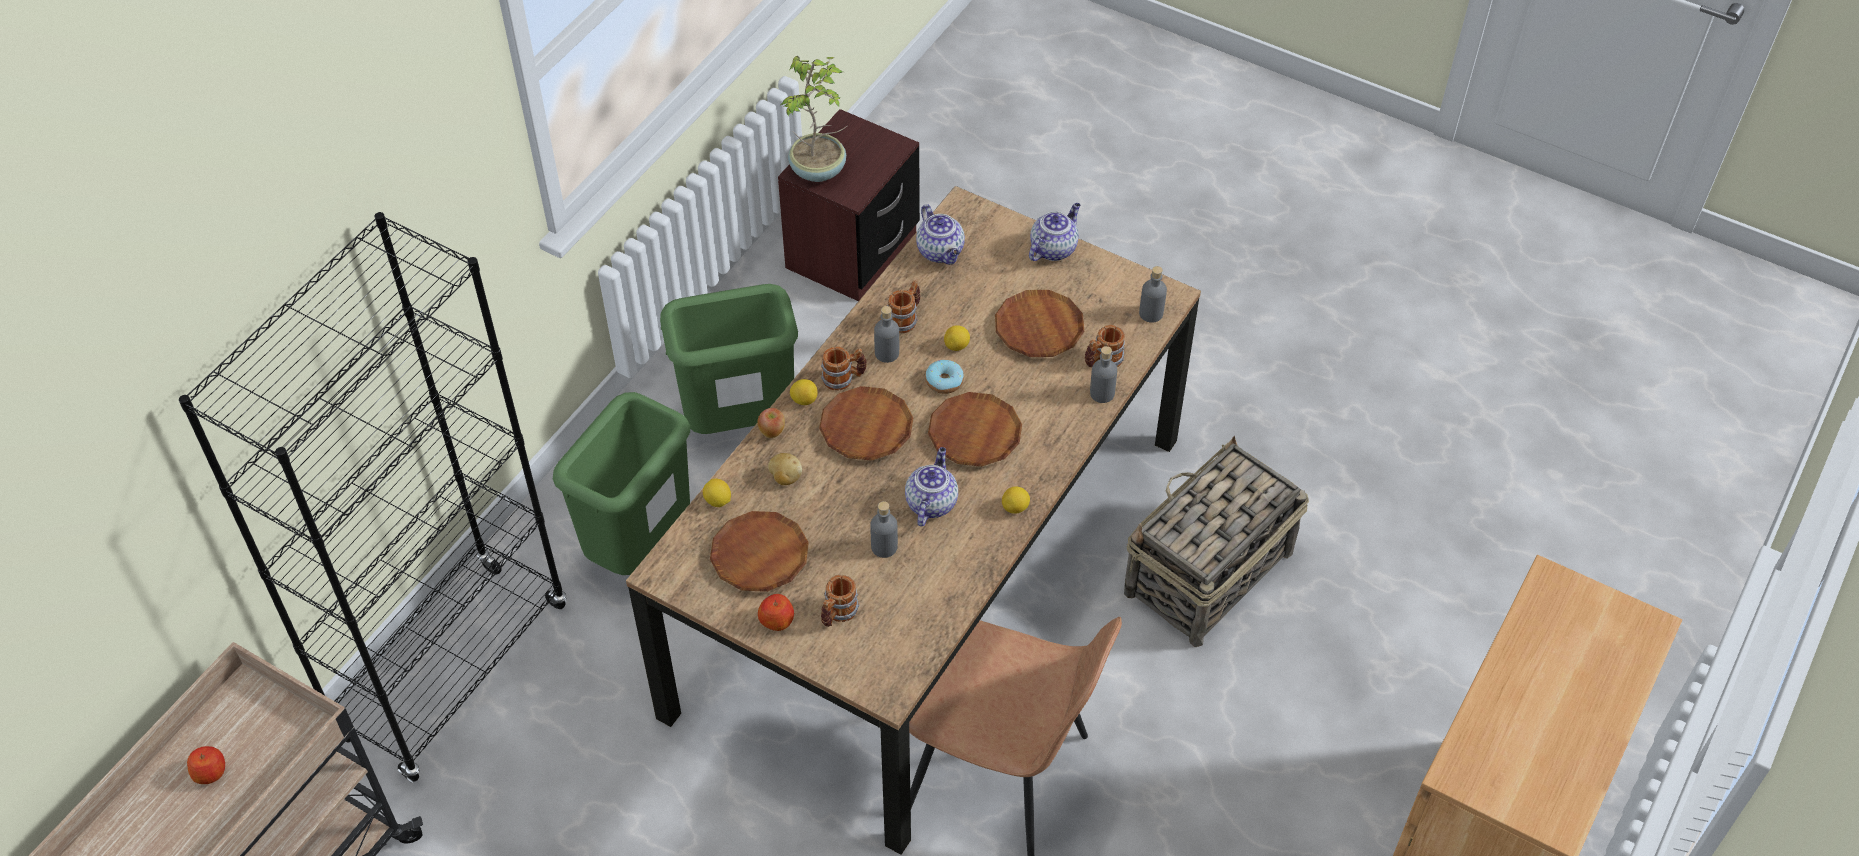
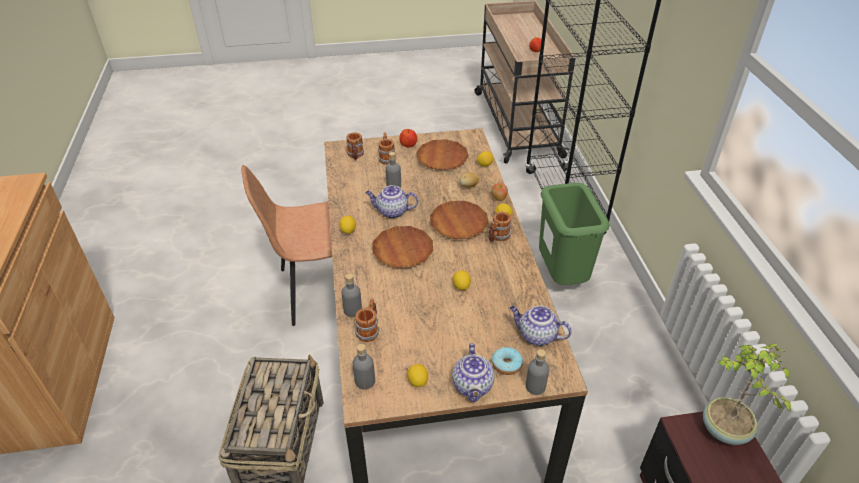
camera: 140 degrees right, 10 degrees down
(741, 423) = (597, 355): green trash can -> none
(887, 353) = (492, 261): grey bottle -> grey bottle (535, 386)
(905, 318) = (506, 284): mug -> mug (355, 155)
(931, 502) = (391, 212): teapot -> teapot turned 120 degrees clockwise
(944, 381) = (446, 265): donut -> donut (506, 364)
(1039, 328) = (426, 325): brown plate -> none
(1100, 282) = (418, 381): none -> lemon

